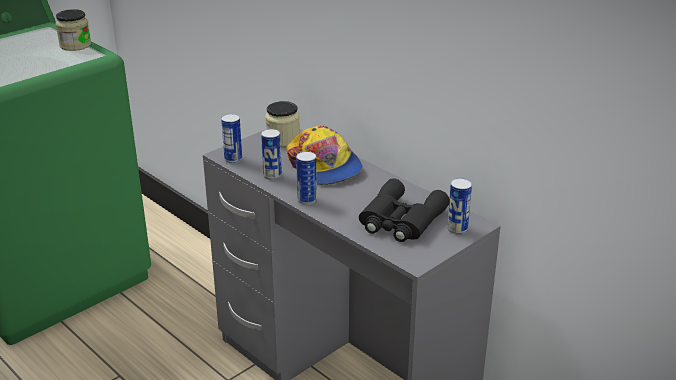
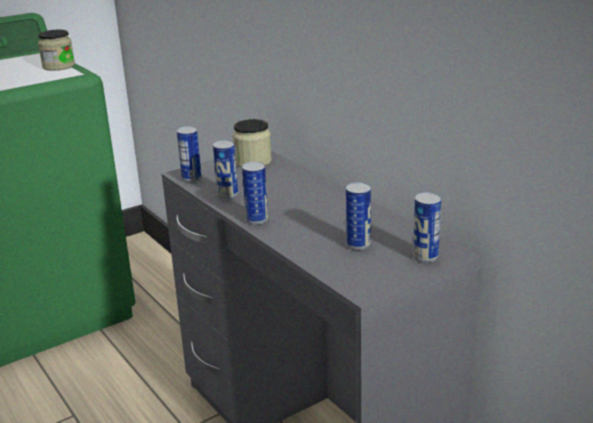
camera: 10 degrees right, 5 degrees down
(324, 166) = (289, 187): cap -> none
(400, 220) = (358, 245): black binoculars -> can

